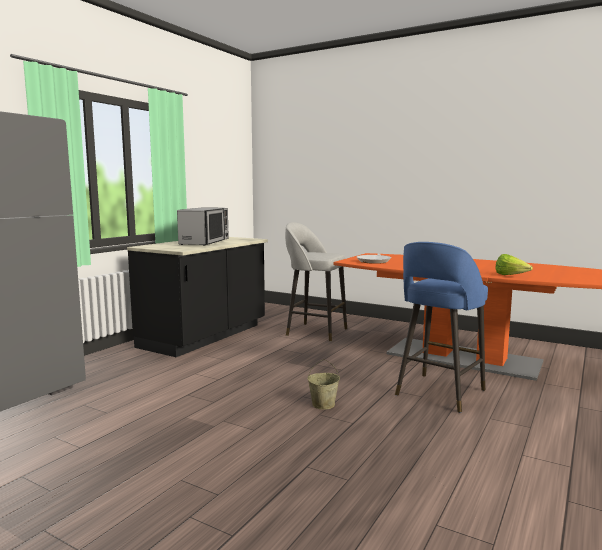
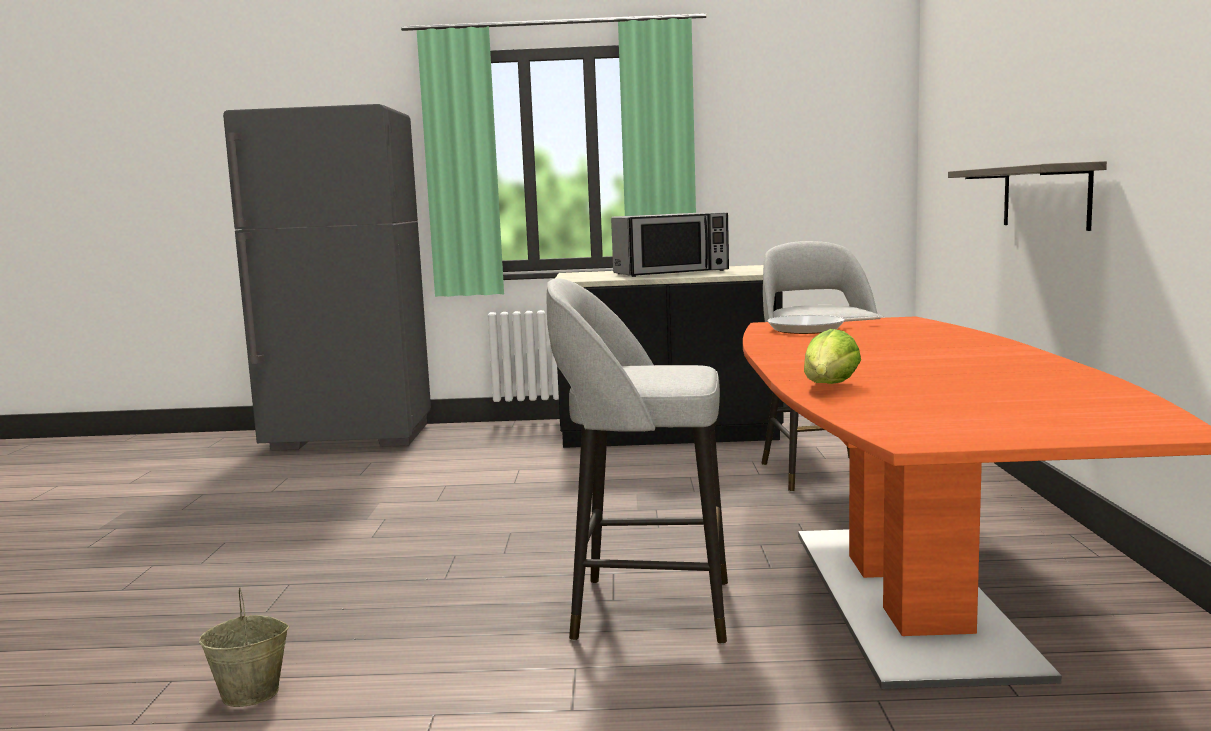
camera: 60 degrees right, 0 degrees up
(323, 404) = (493, 549): beige bucket -> beige bucket (252, 693)
(387, 202) = (1045, 196): none -> shelf
(438, 393) = (646, 609): blue stool -> grey stool

